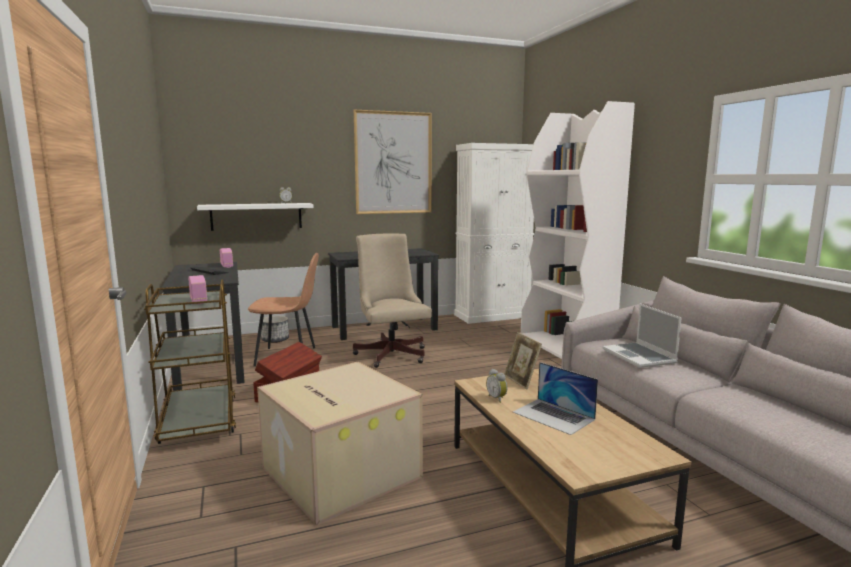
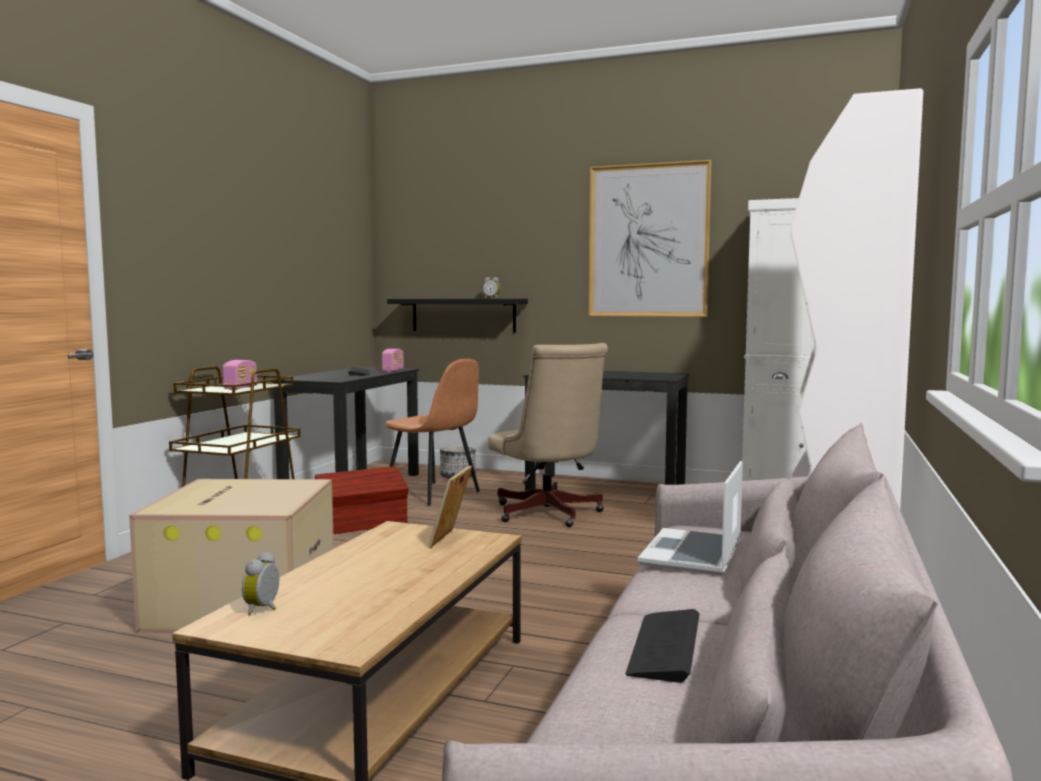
camera: 40 degrees right, 5 degrees down
(256, 216) = (463, 315): white shelf -> black shelf
(391, 353) = (549, 515): beige office chair -> beige office chair turned 135 degrees clockwise
(497, 398) = (370, 546): alarm clock -> alarm clock (264, 609)
(553, 416) = (370, 576): laptop -> none
(748, 402) = (665, 646): none -> keyboard

